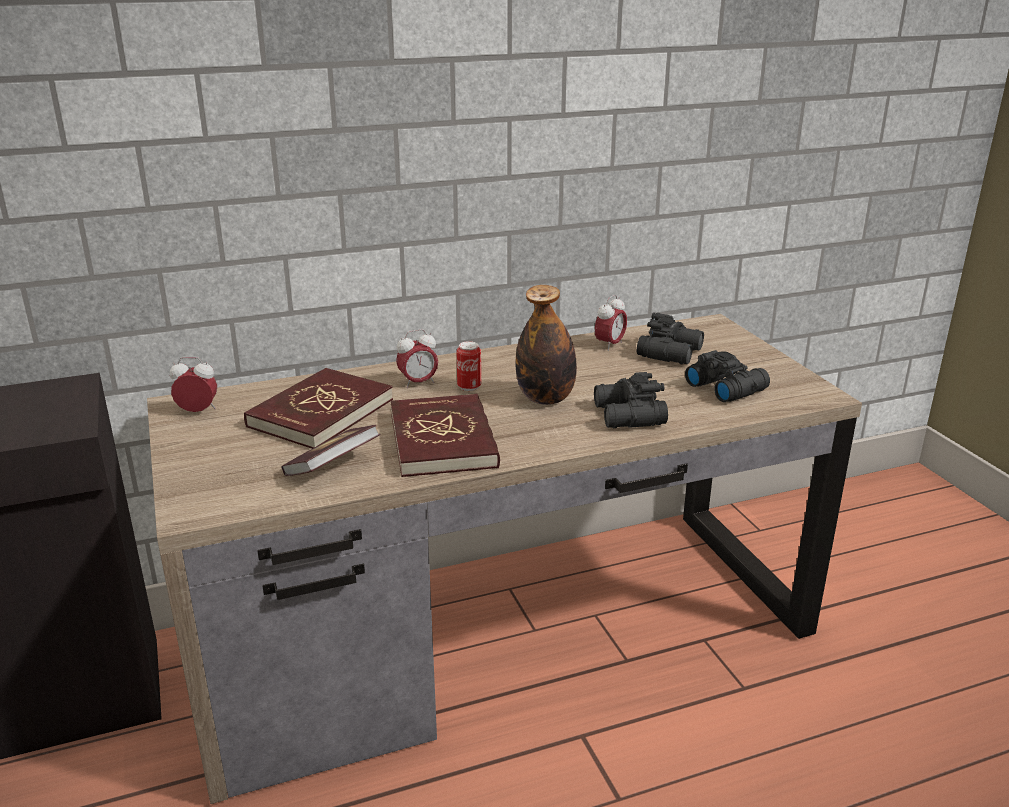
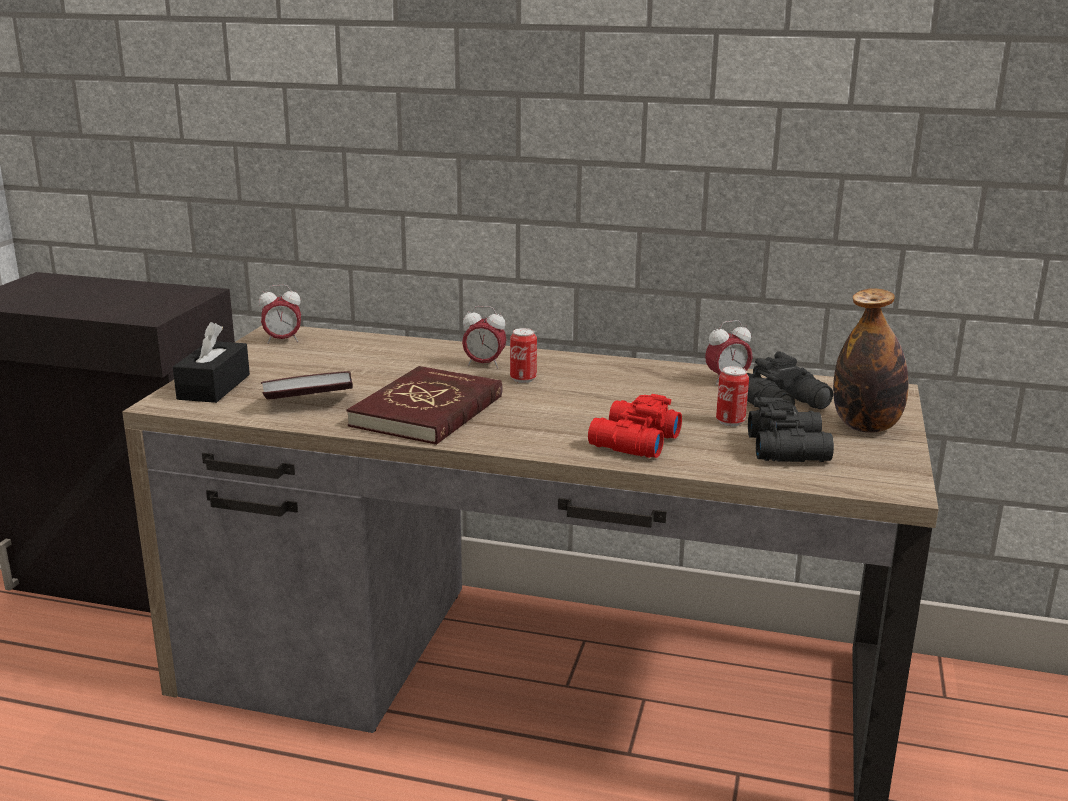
camera: 35 degrees right, 5 degrees down
(198, 412) = (282, 340): alarm clock -> alarm clock turned 135 degrees clockwise
(211, 480) = (214, 387): none -> black tissue box
(320, 413) = (367, 365): red book -> none
(545, 399) = (577, 406): bottle -> bottle (866, 427)
(627, 416) = (632, 442): black binoculars -> red binoculars
(662, 378) = (730, 422): none -> can

